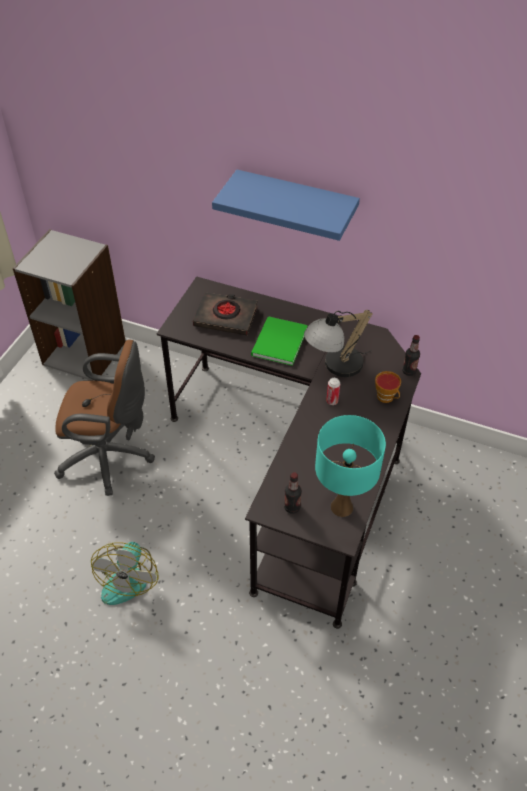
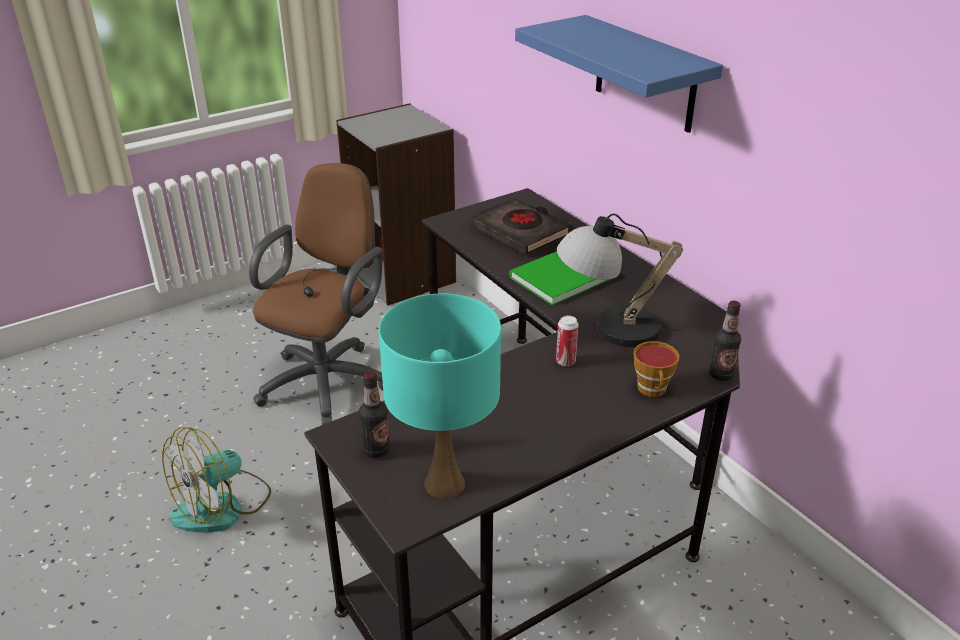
camera: 35 degrees right, 15 degrees down
(110, 457) = (329, 380): brown office chair -> brown office chair turned 105 degrees counterclockwise

